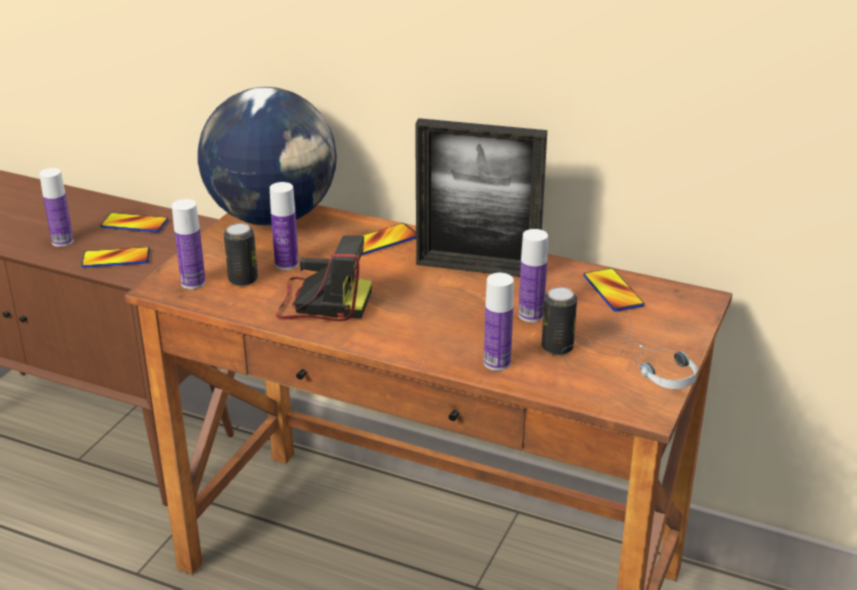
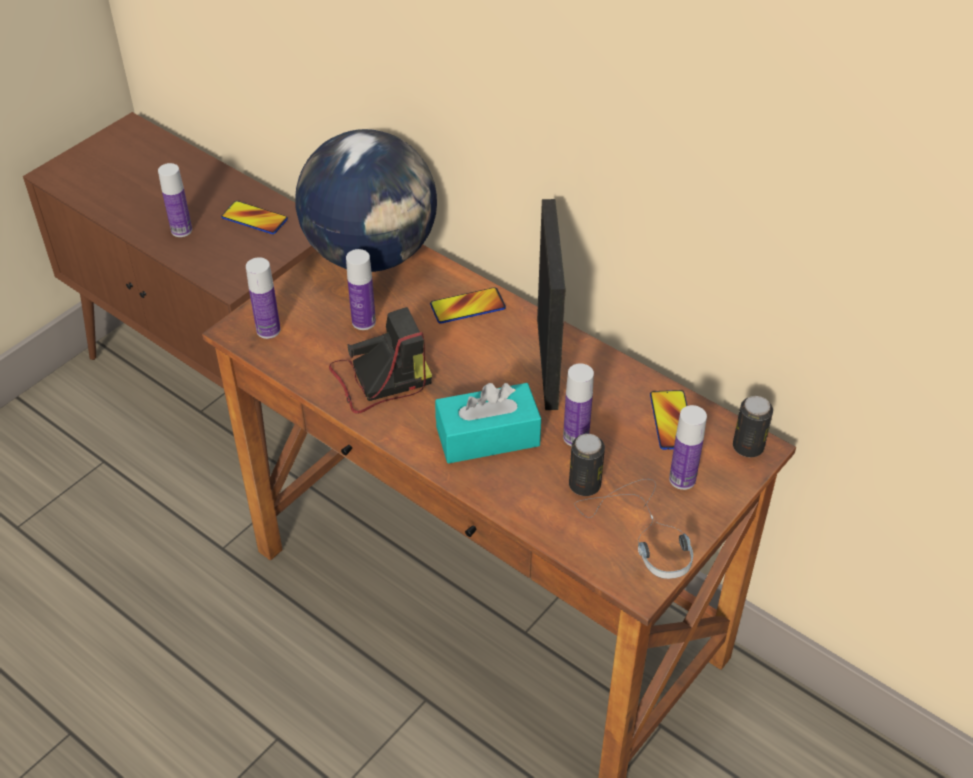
camera: 15 degrees right, 15 degrees up
(116, 259) = (224, 263): phone -> none
(243, 279) = (316, 335): can -> can (748, 447)
(321, 302) = (379, 380): camera -> camera turned 45 degrees counterclockwise
(447, 327) = (487, 436): none -> turquoise tissue box
(477, 268) = (547, 363): picture frame -> picture frame turned 120 degrees counterclockwise
(497, 363) = (518, 493): bottle -> bottle (682, 479)

